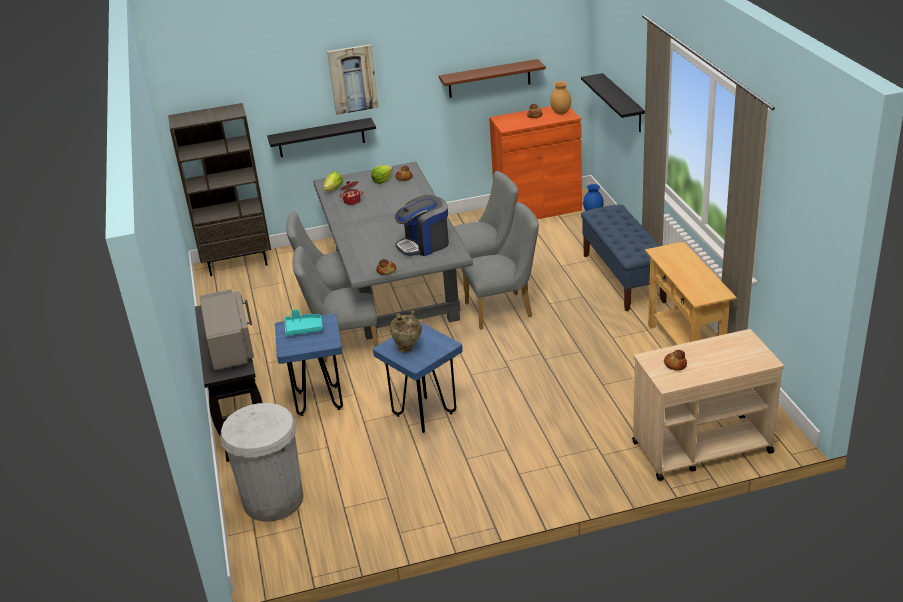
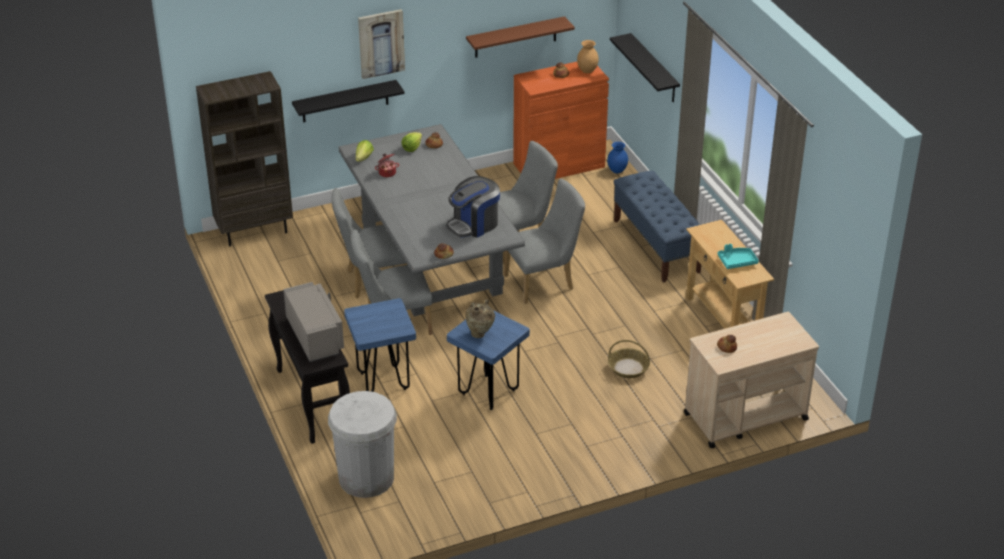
camera: 10 degrees left, 5 degrees up
(303, 328) = (374, 315): turquoise tray -> turquoise tray (737, 261)
(577, 393) = (628, 368): none -> basket

